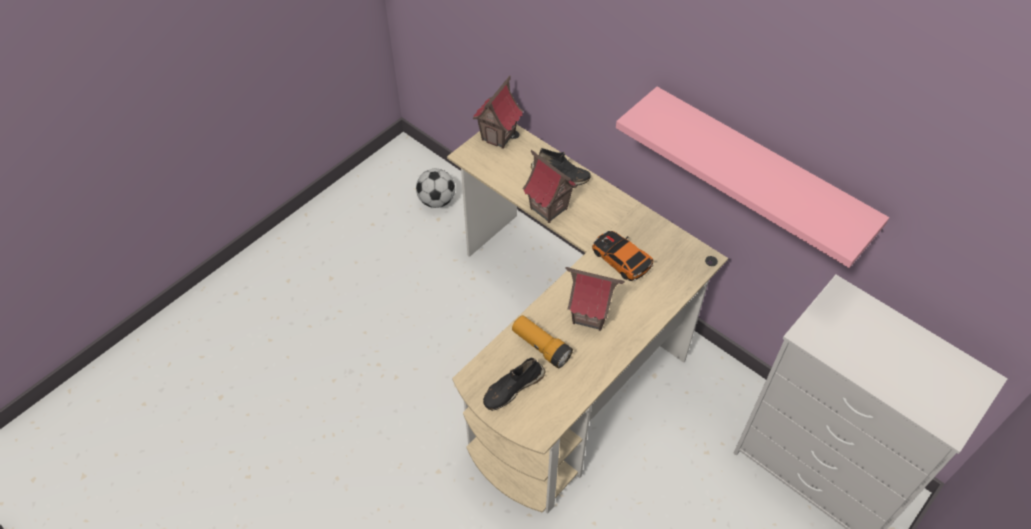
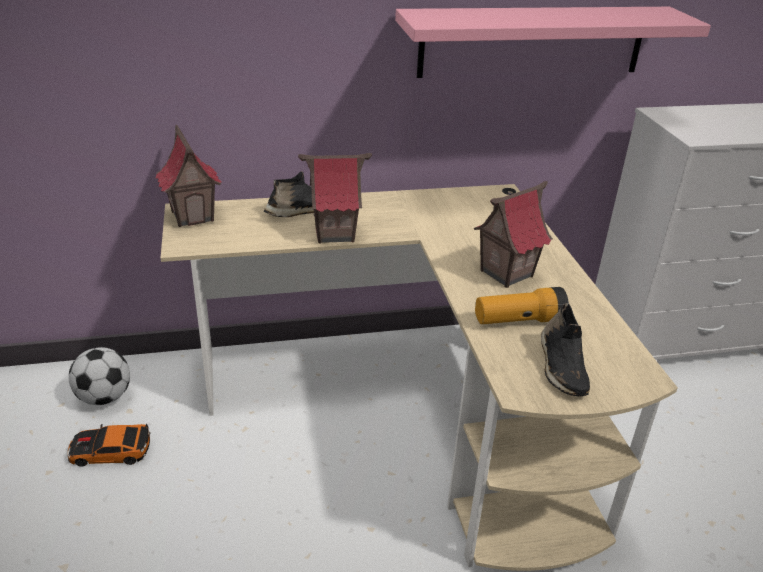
camera: 55 degrees left, 20 degrees down
(620, 259) = (453, 227): toy car -> toy car (110, 451)

